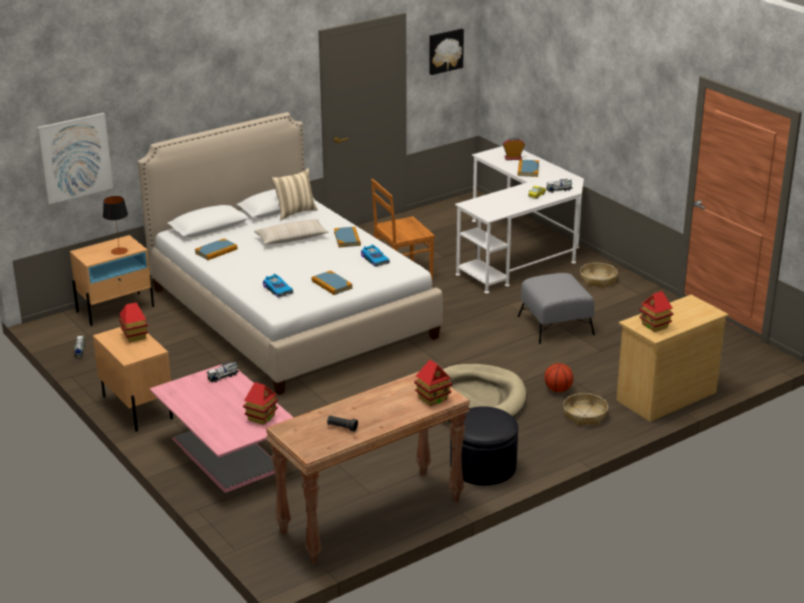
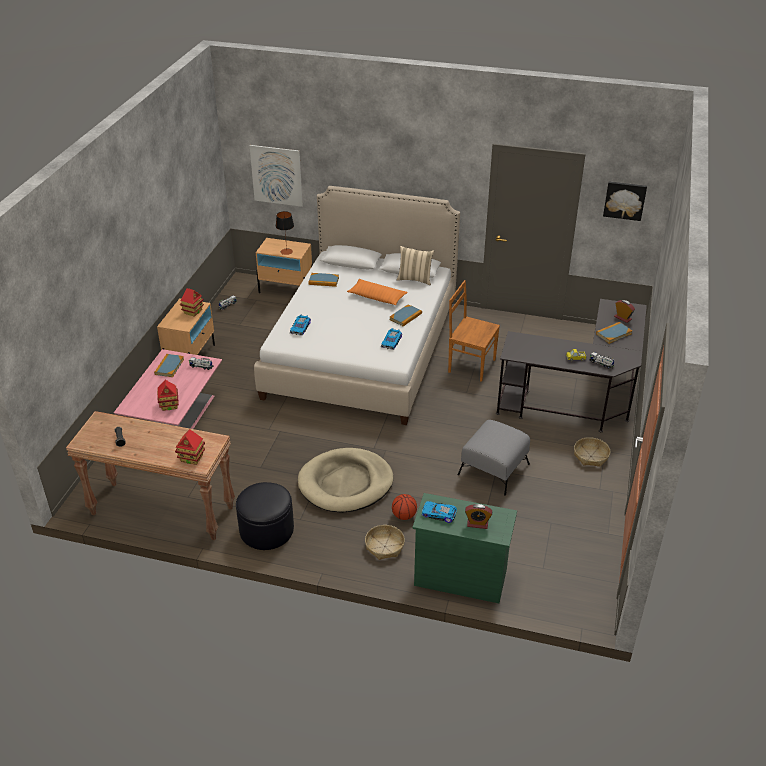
camera: 50 degrees right, 10 degrees up
(291, 238) = (377, 297): beige pillow -> orange pillow
(332, 284) = (334, 343): book -> book (169, 366)
(519, 250) = (580, 397): white desk -> black desk
(655, 326) = (438, 514): toy house -> toy car
(665, 396) = (460, 577): beige dresser -> green dresser
(687, 315) = (477, 524): none -> alarm clock

